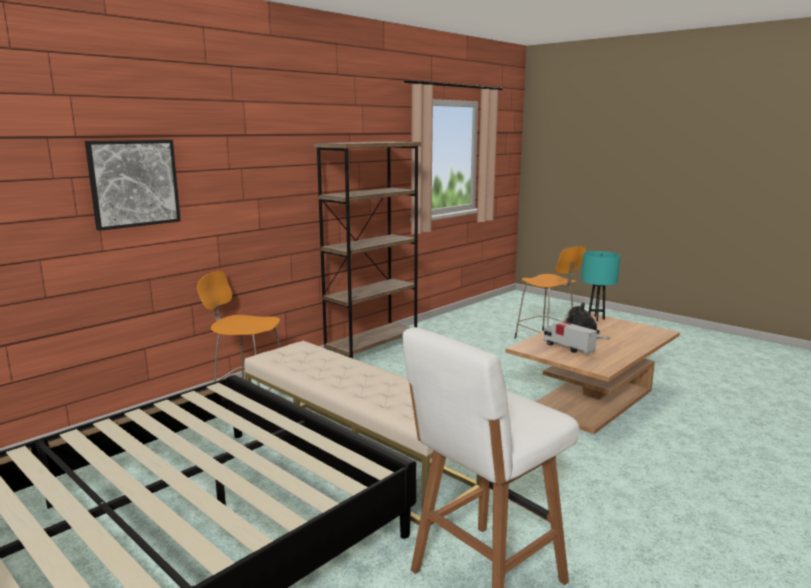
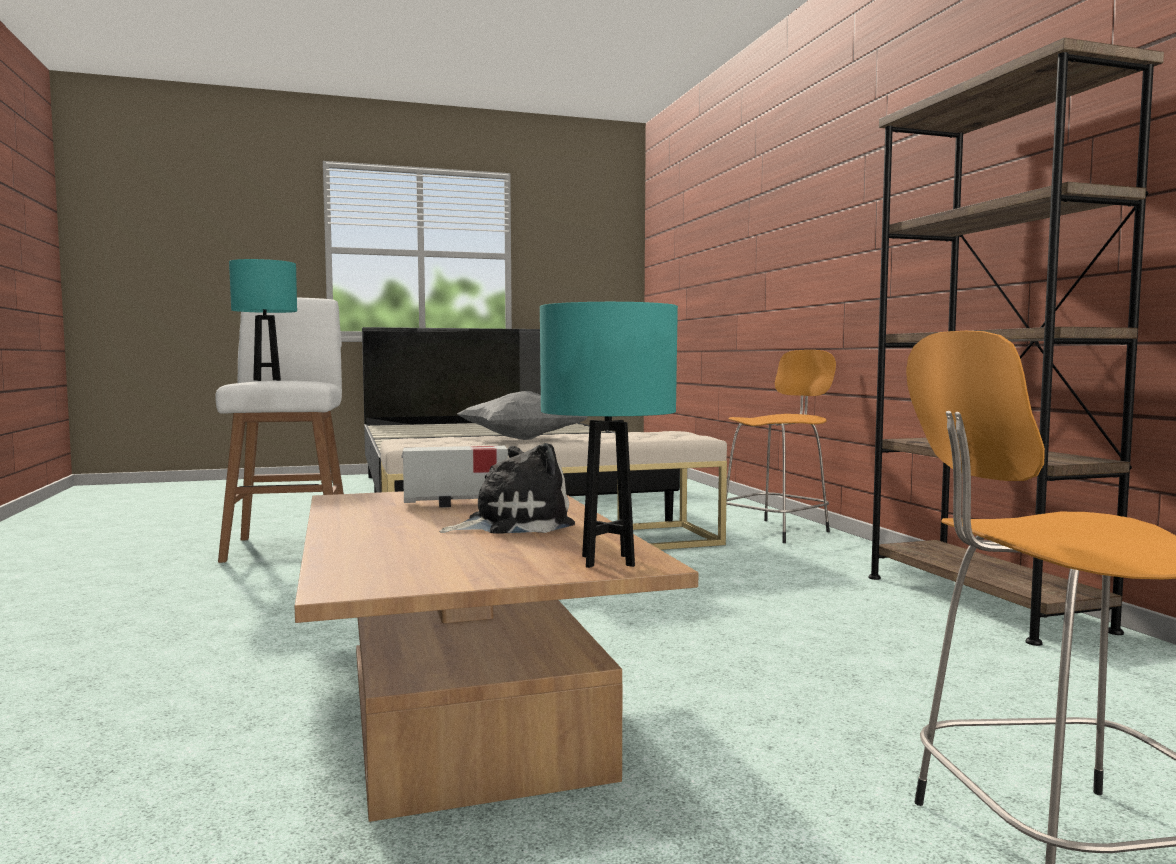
camera: 120 degrees right, 10 degrees down
(134, 183) = (784, 236): picture -> none
(371, 386) = (520, 439): none -> grey pillow
(523, 409) = (267, 380): none -> turquoise table lamp

